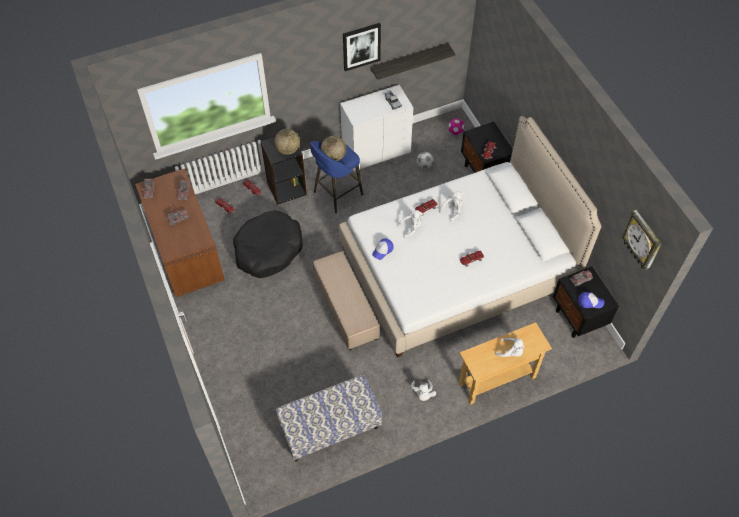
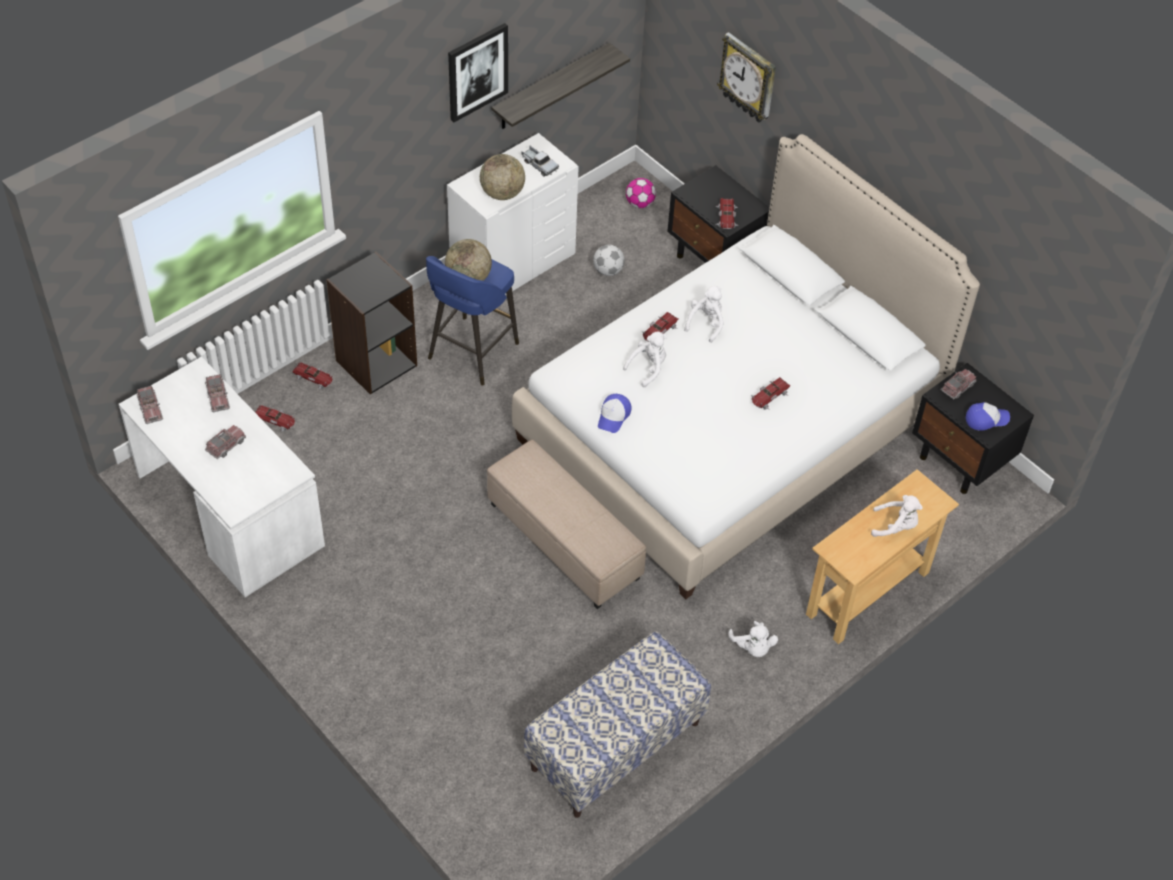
camera: 20 degrees left, 5 degrees down
(184, 249) = (228, 510): brown desk -> white desk
(268, 250) = (385, 475): black dog bed -> none
(288, 150) = (383, 283): globe -> globe (502, 193)
(642, 240) = (1064, 283): wall clock -> wall clock (748, 78)

